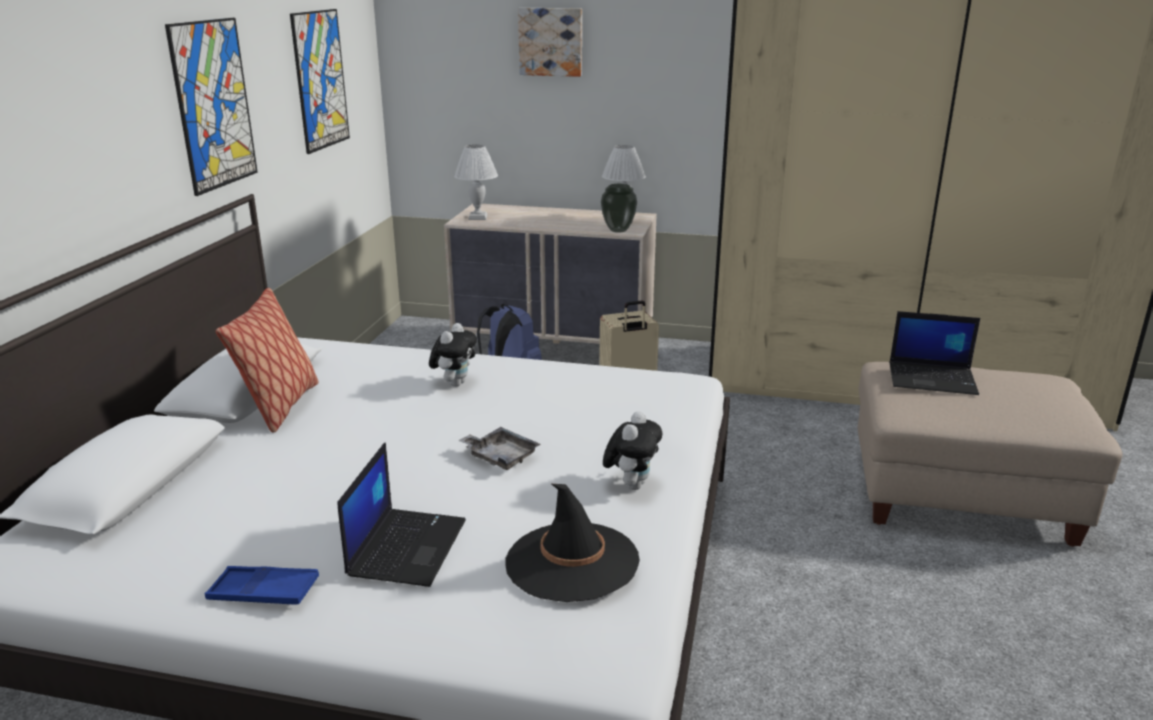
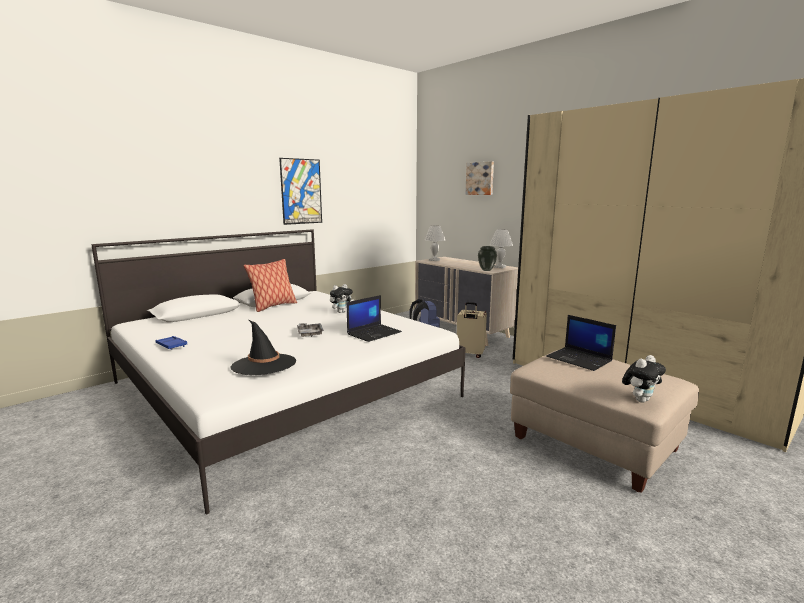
camera: 35 degrees right, 10 degrees down
(320, 80) = (371, 192): picture -> none
(406, 546) = (227, 346): laptop -> laptop (374, 333)
(631, 484) = (337, 353): plush toy -> plush toy (640, 399)

